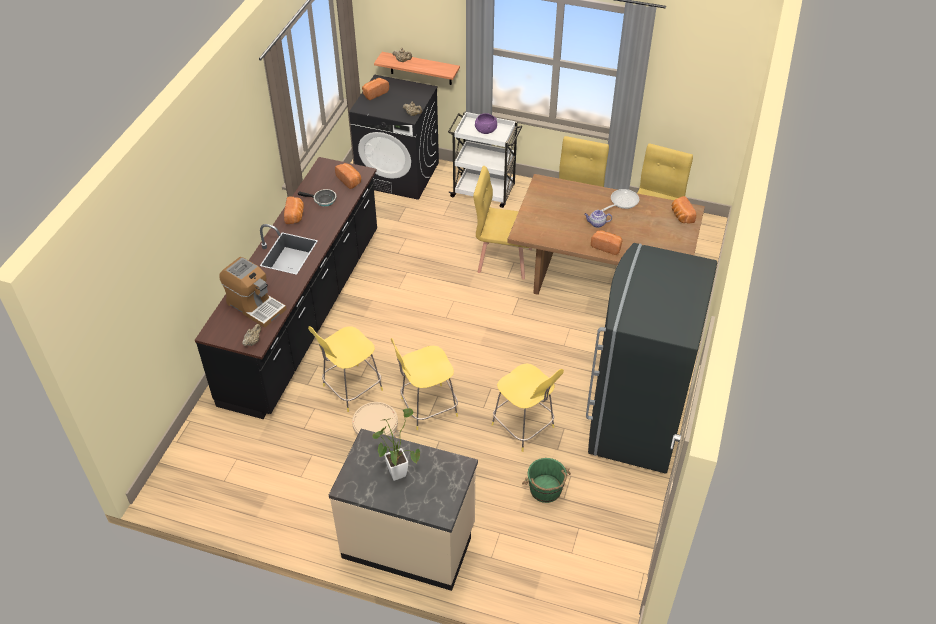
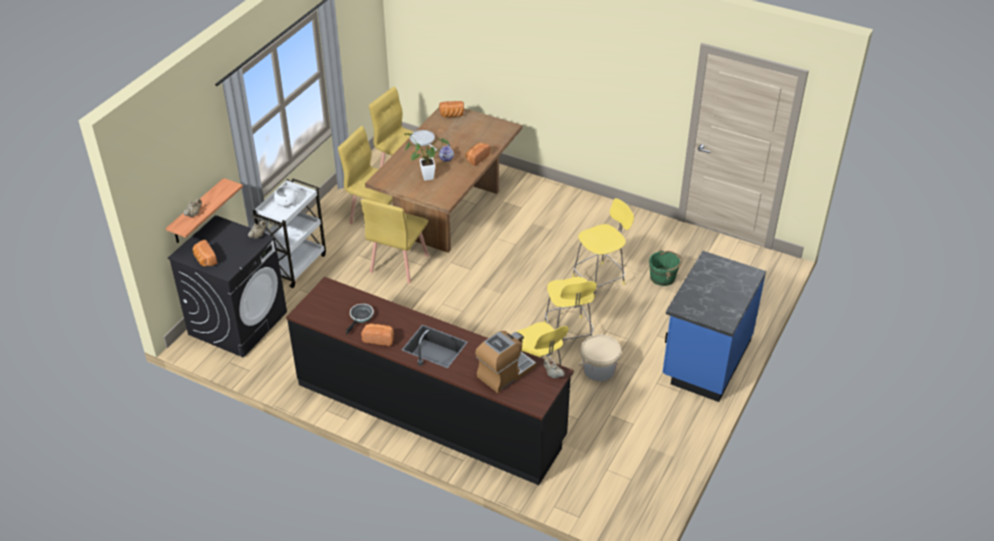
camera: 80 degrees left, 5 degrees down
(350, 180) = (336, 296): bread -> none
(396, 470) = (710, 293): potted plant -> potted plant (425, 177)
(409, 541) = (705, 359): beige counter -> blue counter
(485, 130) = (286, 203): purple bowl -> white bowl
(635, 420) = (602, 220): grey fridge -> none

